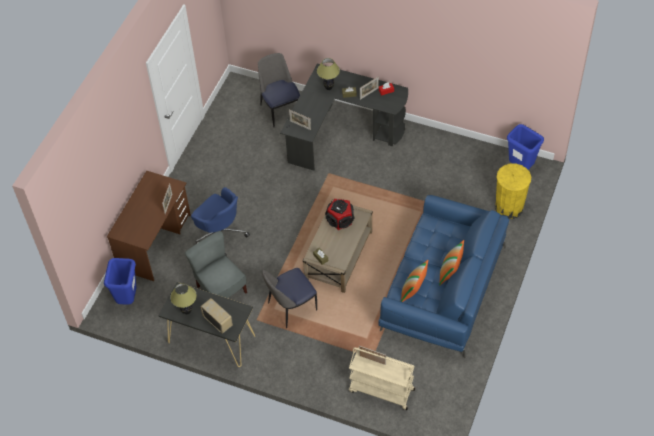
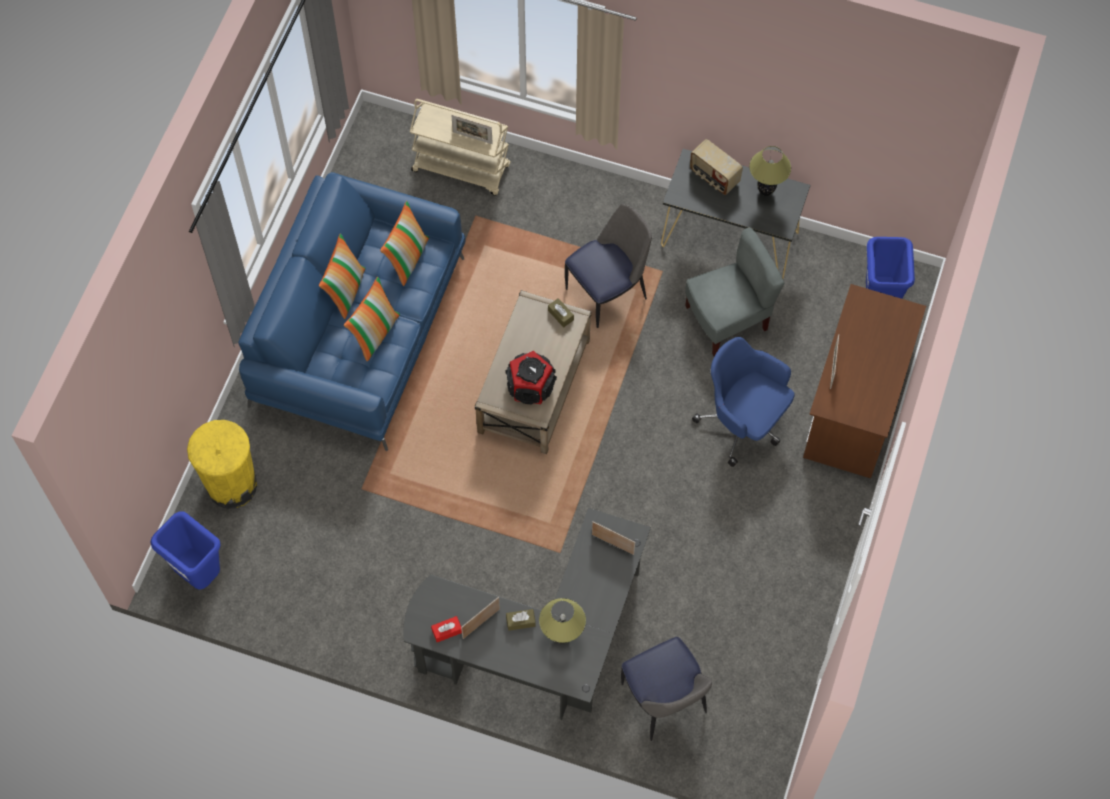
camera: 175 degrees right, 10 degrees up
(220, 290) = (727, 319): grey chair -> grey chair turned 75 degrees counterclockwise
(431, 248) = (375, 333): none -> pillow

